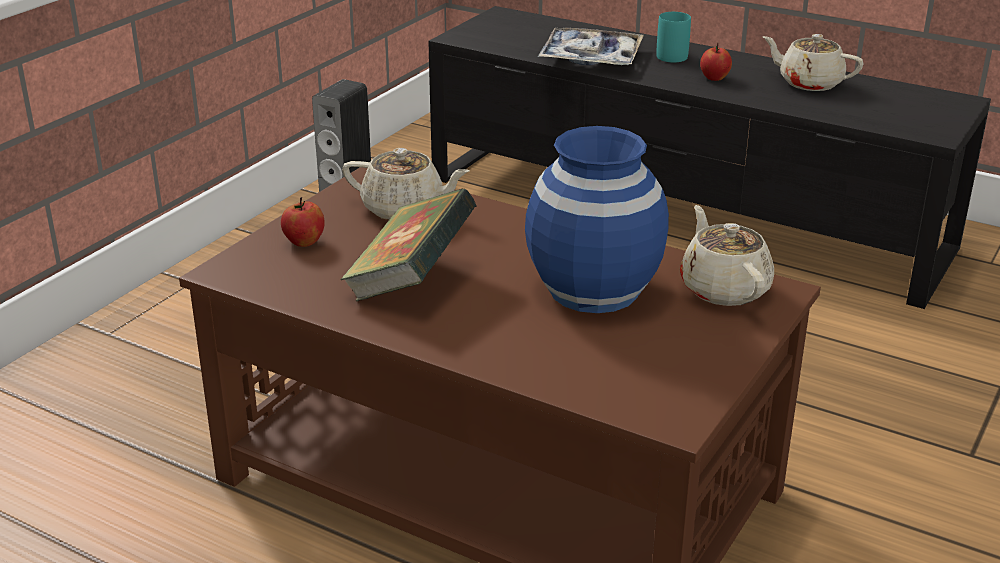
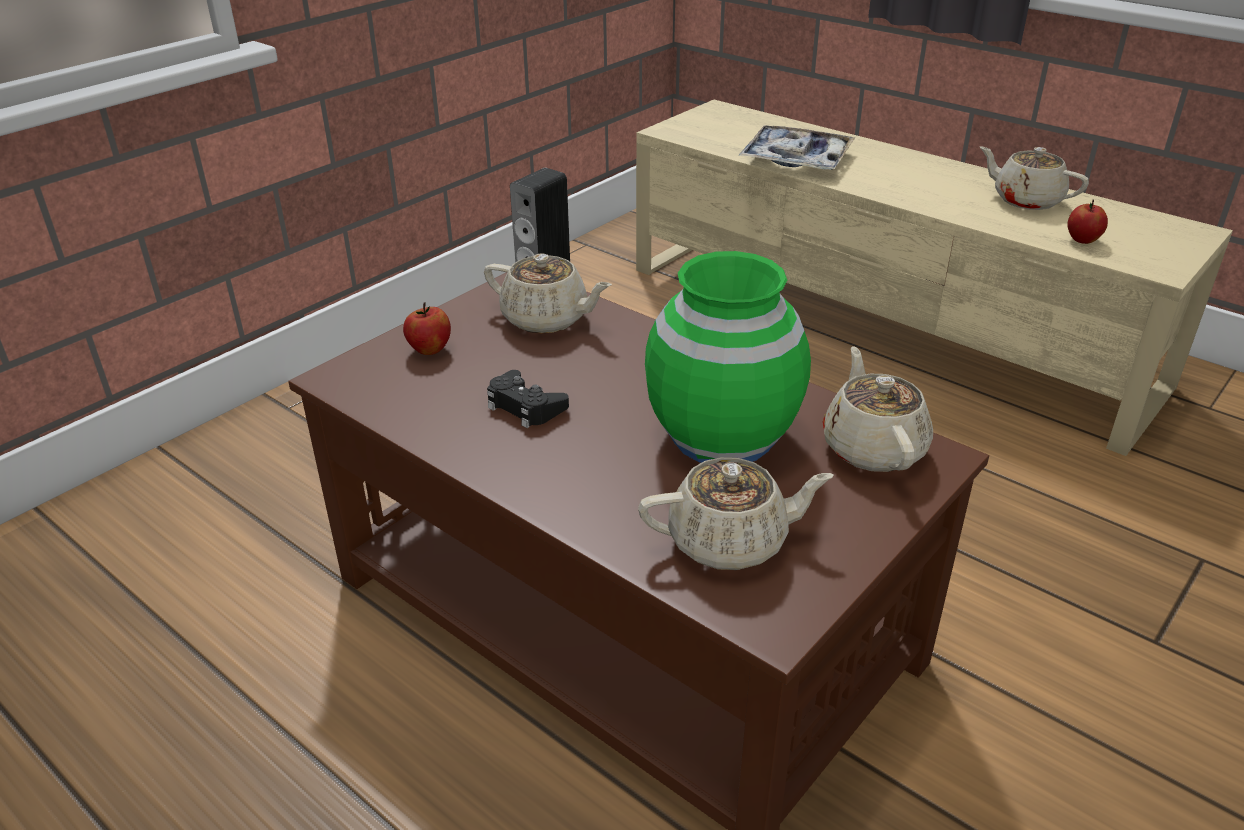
camera: 10 degrees right, 5 degrees up
(411, 281) = (525, 406): book -> black game controller
(593, 290) = (721, 436): blue vase -> green vase
(623, 367) = (730, 541): none -> beige teapot
(670, 54) = (881, 160): turquoise mug -> none
(684, 213) = (882, 325): black tv stand -> beige tv stand
(714, 78) = (922, 189): apple -> apple (1082, 240)

